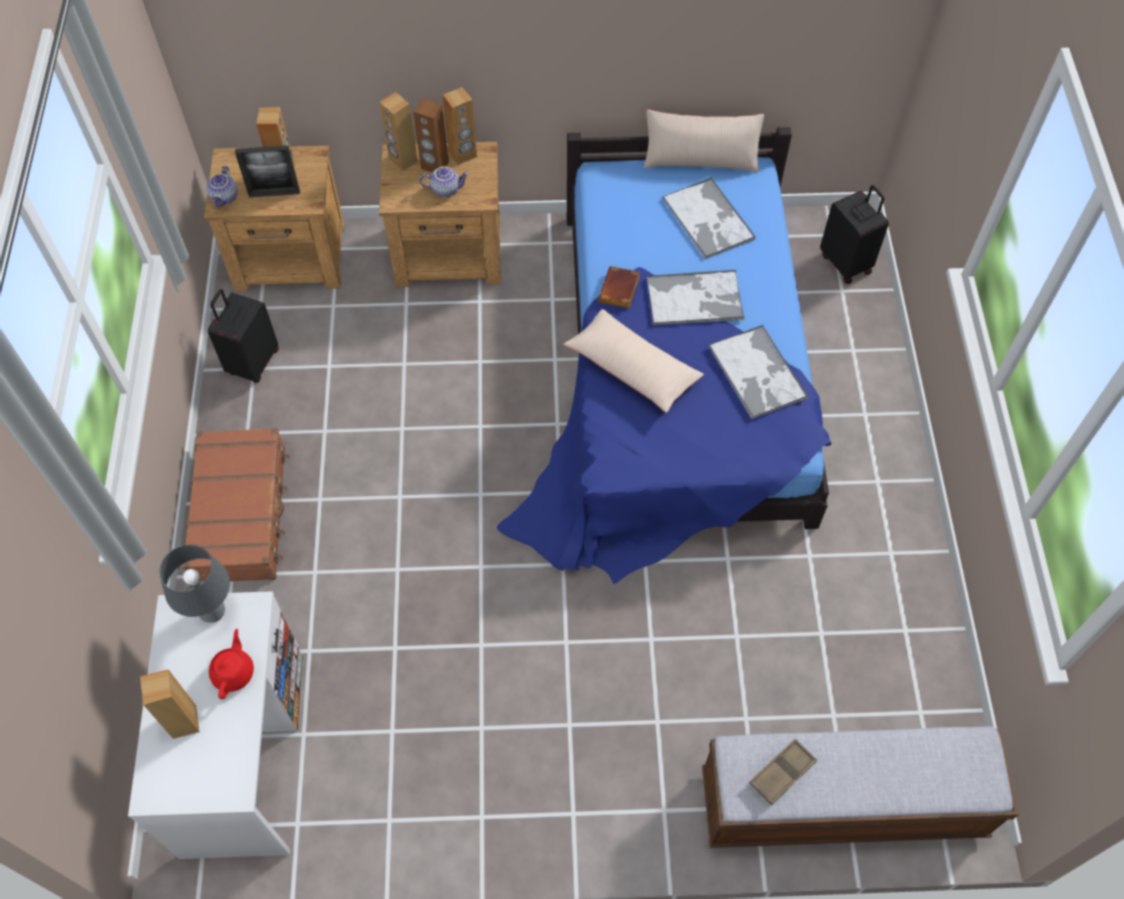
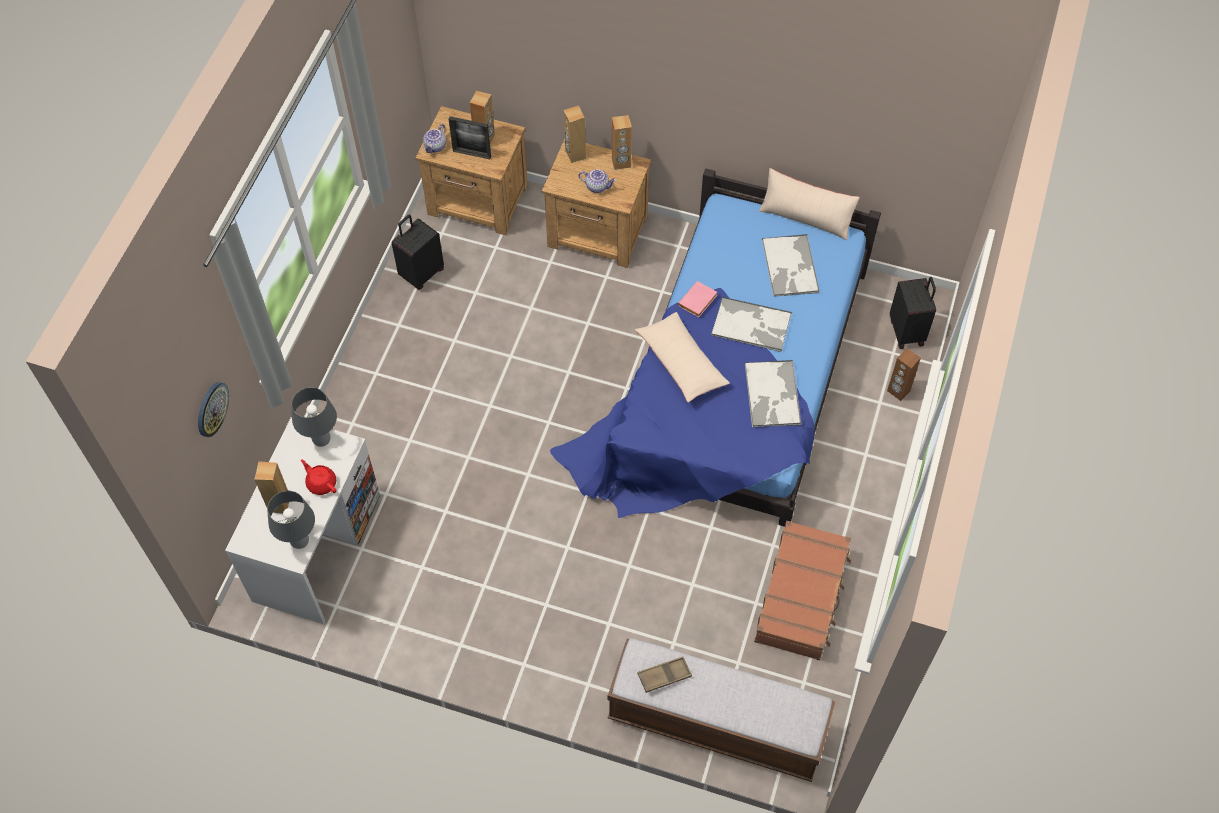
camera: 20 degrees right, 0 degrees up
(46, 625) = (211, 409): none -> wall clock
(233, 764) = (300, 541): none -> grey table lamp
(234, 672) = (321, 483): red teapot -> red teapot turned 75 degrees counterclockwise
(242, 513) = (374, 382): brown suitcase -> brown suitcase (802, 596)
(434, 165) = (596, 165): brown speaker -> brown speaker (898, 391)
(620, 291) = (698, 302): brown book -> pink book

